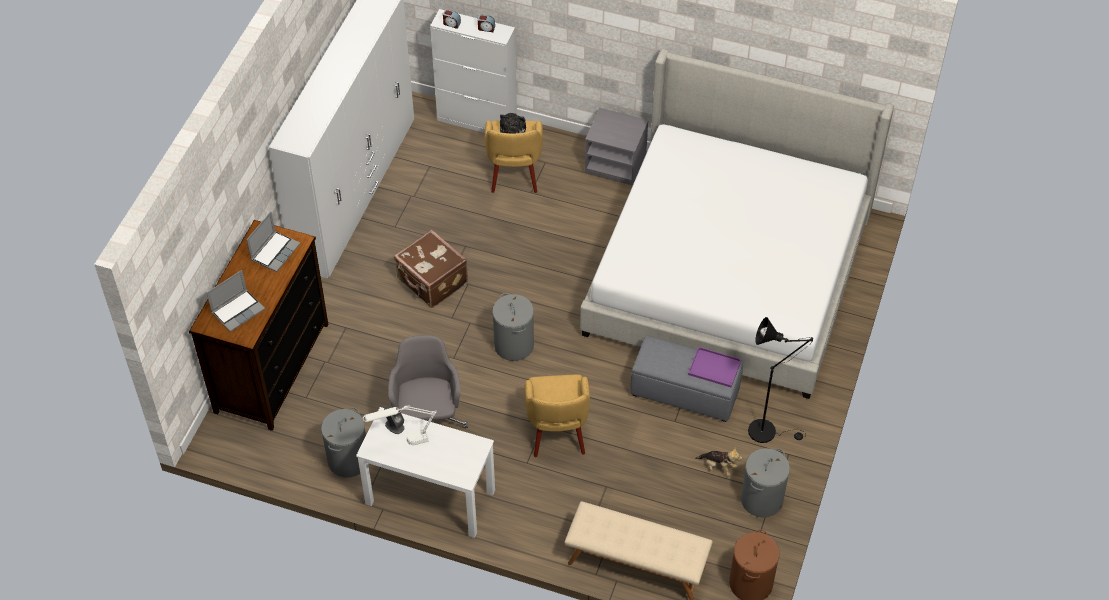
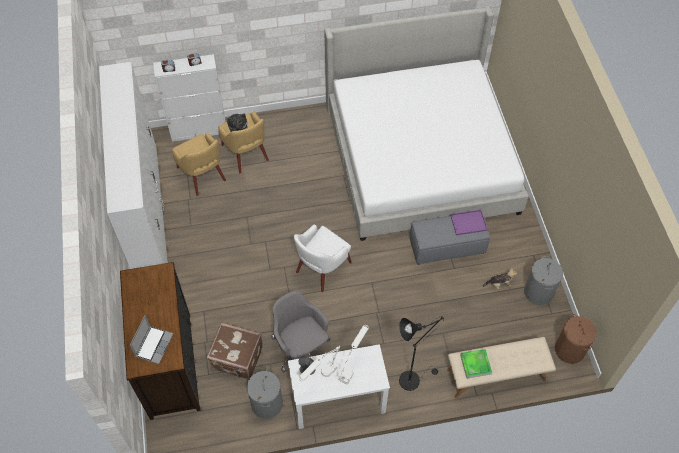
camera: 30 degrees left, 5 degrees up
(275, 251) = (151, 287): laptop -> none
(432, 282) = (241, 252): brown suitcase -> brown suitcase (237, 359)
(445, 448) = (352, 367): none -> white table lamp
(513, 345) = (322, 268): grey laundry basket -> white armchair
(557, 431) = (388, 312): yellow armchair -> yellow armchair (202, 175)
(602, 527) = (475, 364): none -> tray
(616, 163) = (305, 119): grey nightstand -> none
(767, 431) = (511, 246): black floor lamp -> black floor lamp (413, 378)

